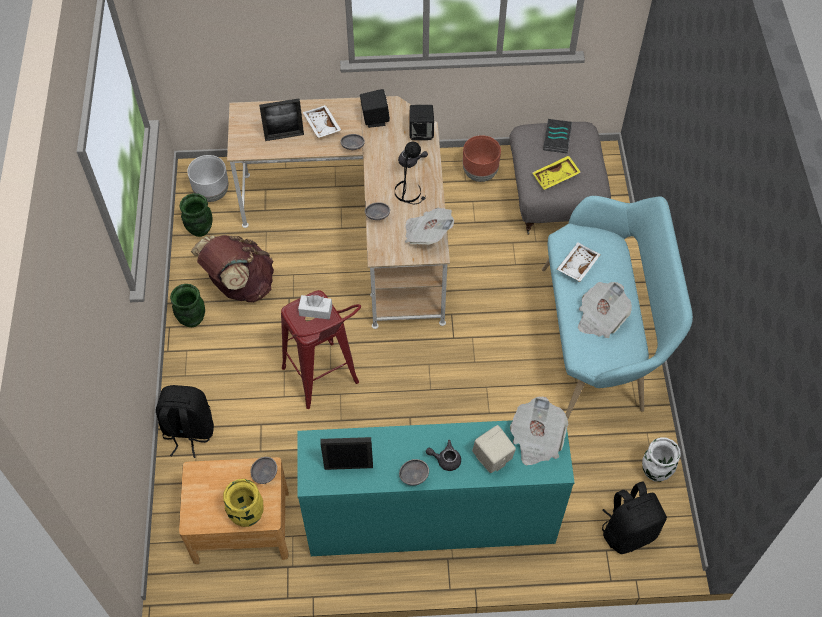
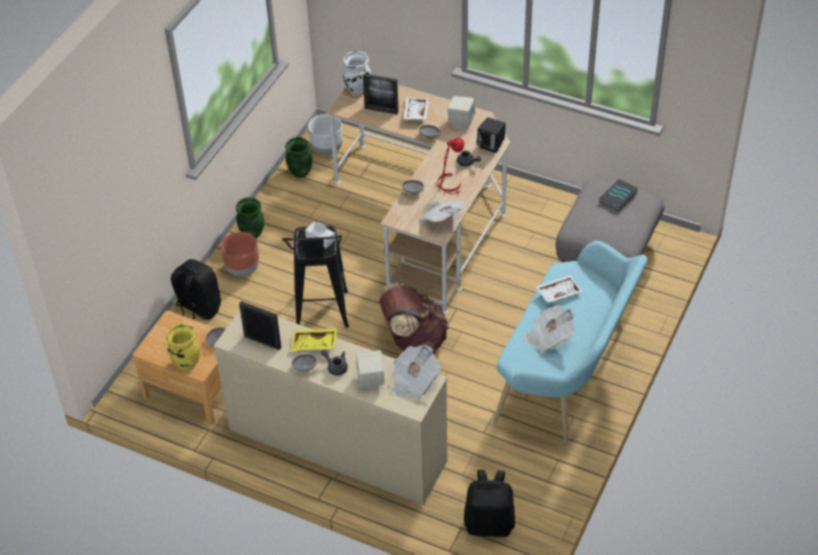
camera: 30 degrees right, 10 degrees down
(240, 285) = (304, 223): brown backpack -> brown backpack (413, 340)
(326, 384) = (322, 318): red stool -> black stool
(374, 119) = (461, 122): black speaker -> beige speaker
(409, 192) = (450, 184): black table lamp -> red table lamp
(430, 520) = (336, 445): turquoise dresser -> beige dresser
(479, 174) = (555, 213): brown planter -> brown planter (242, 269)
(556, 177) = (595, 226): yellow tray -> yellow tray (314, 344)
(655, 472) = (543, 491): white vase -> white vase (357, 89)

